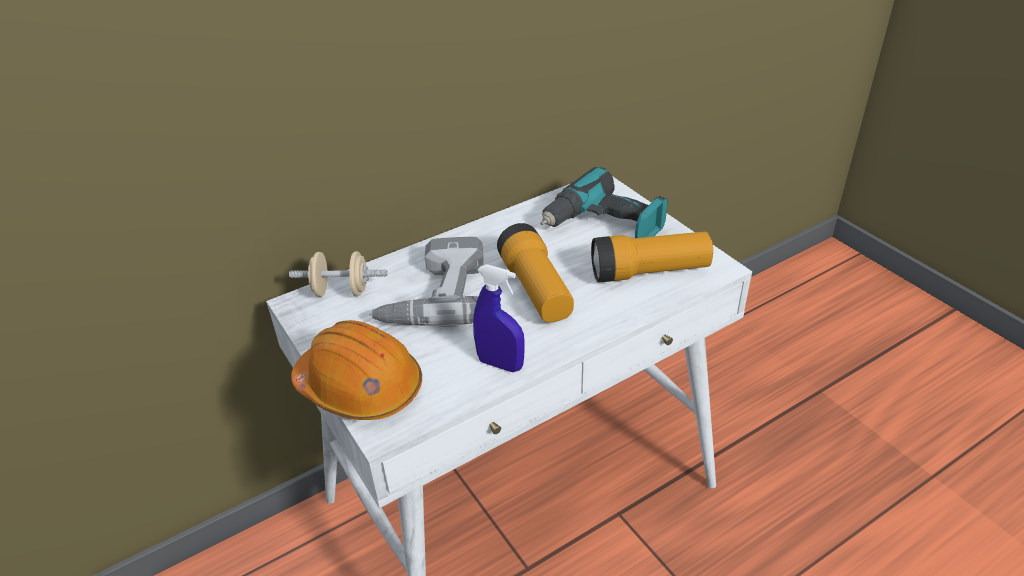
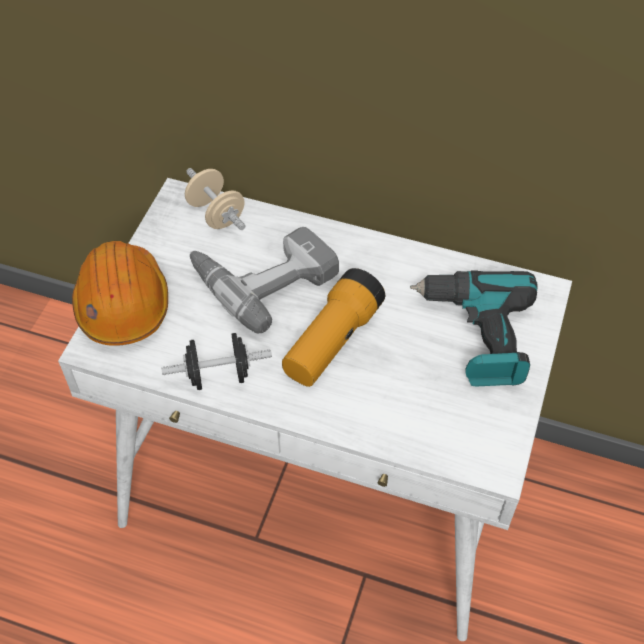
camera: 50 degrees right, 15 degrees up
(500, 364) = (219, 375): blue spray bottle -> black dumbbell
(649, 272) = (436, 412): flashlight -> none

